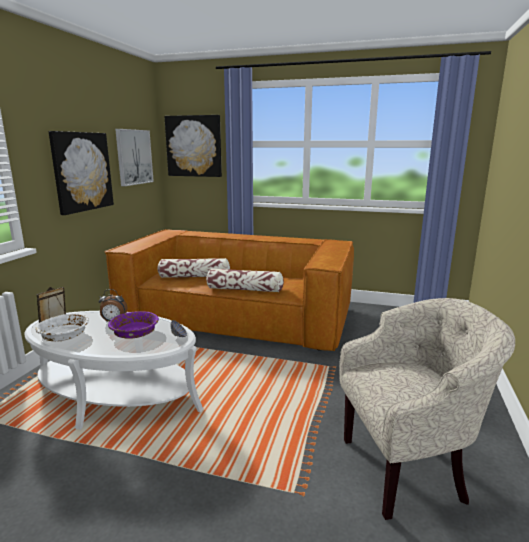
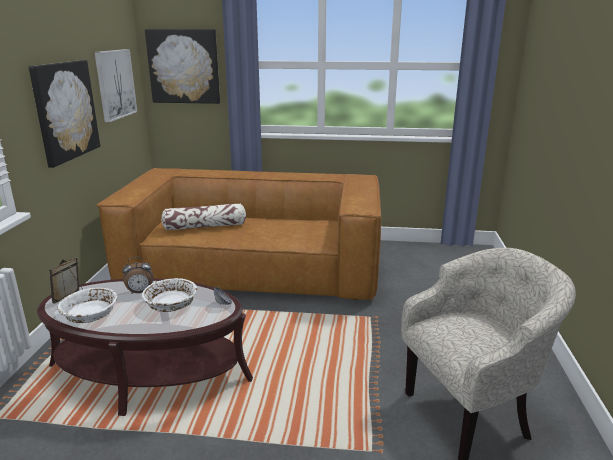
camera: 10 degrees left, 5 degrees up
(116, 394) = (149, 372): white coffee table -> brown coffee table
(134, 332) = (171, 303): purple bowl -> white bowl
(245, 289) = (269, 239): pillow -> none

